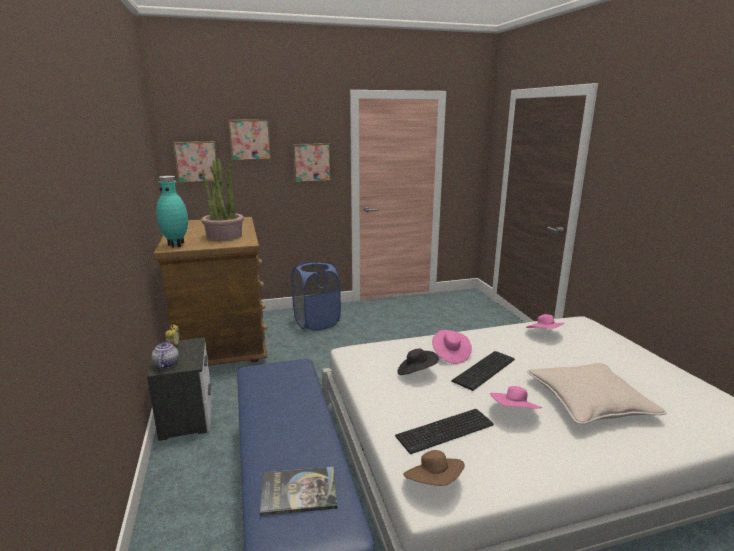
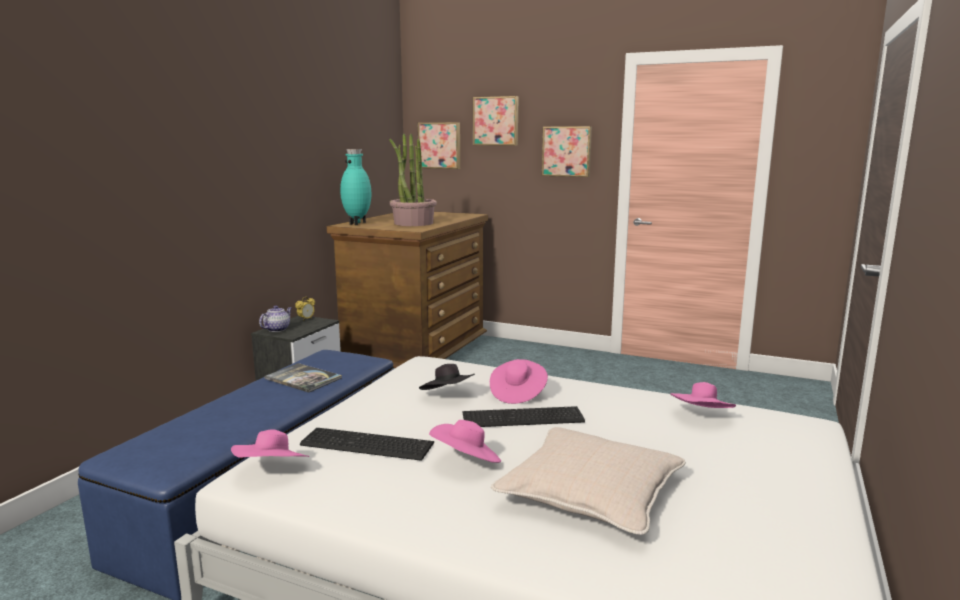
camera: 40 degrees right, 5 degrees down
(299, 491) = (192, 435): book -> book (303, 379)
(317, 322) = (533, 361): blue laundry basket -> none
(434, 483) = (272, 470): brown hat -> pink hat

